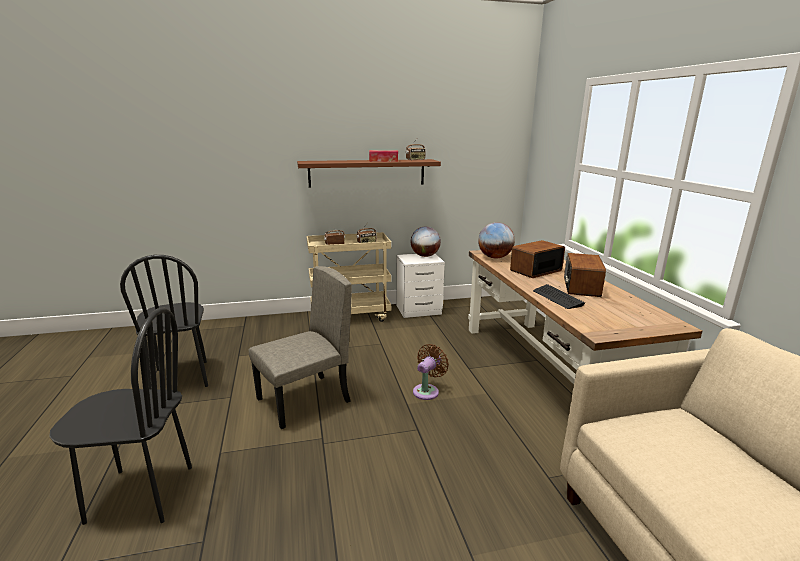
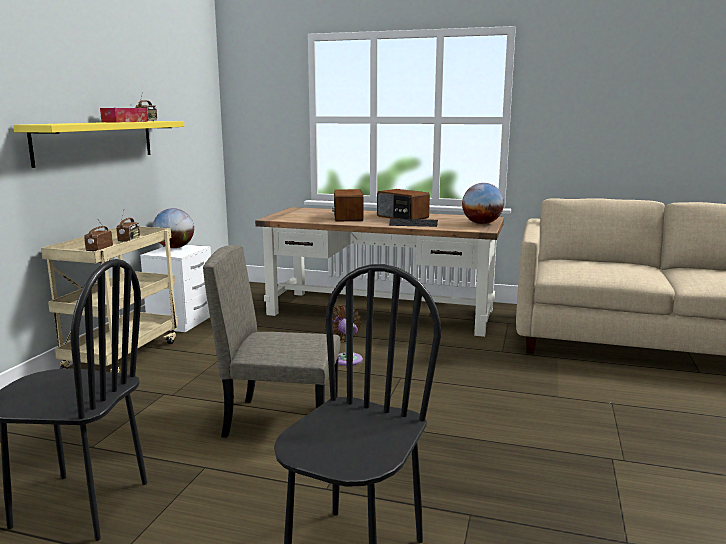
camera: 60 degrees left, 5 degrees down
(304, 401) = (282, 420): beige chair -> beige chair turned 75 degrees counterclockwise
(367, 173) = (96, 141): brown shelf -> yellow shelf
(494, 257) = (292, 218): globe -> globe (481, 223)

